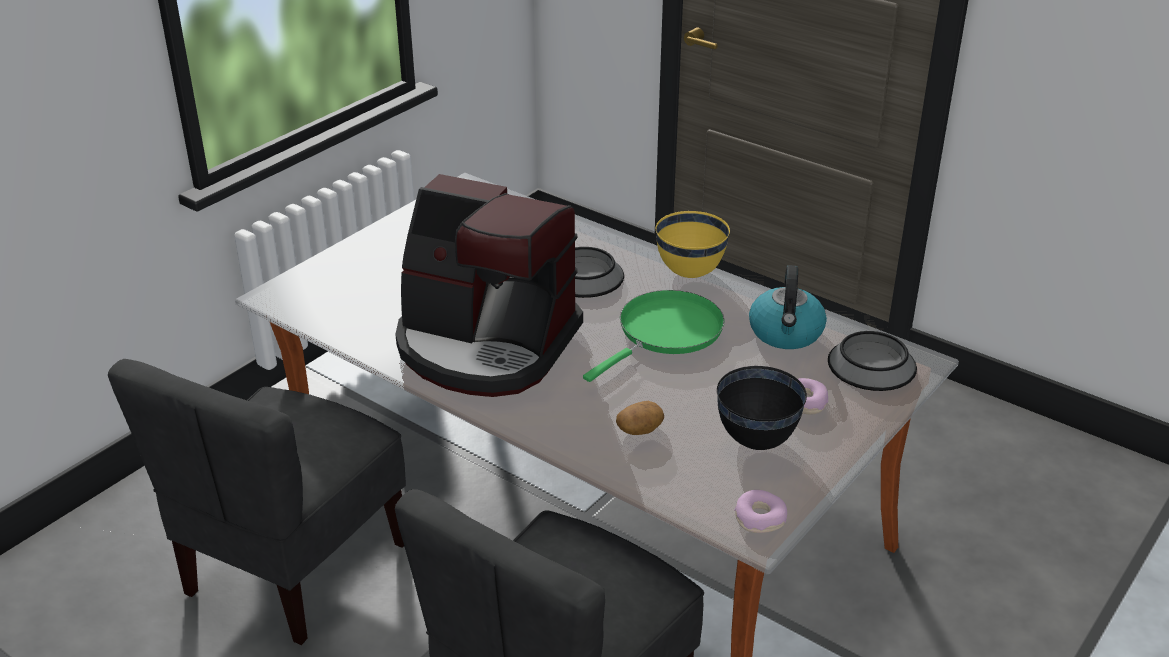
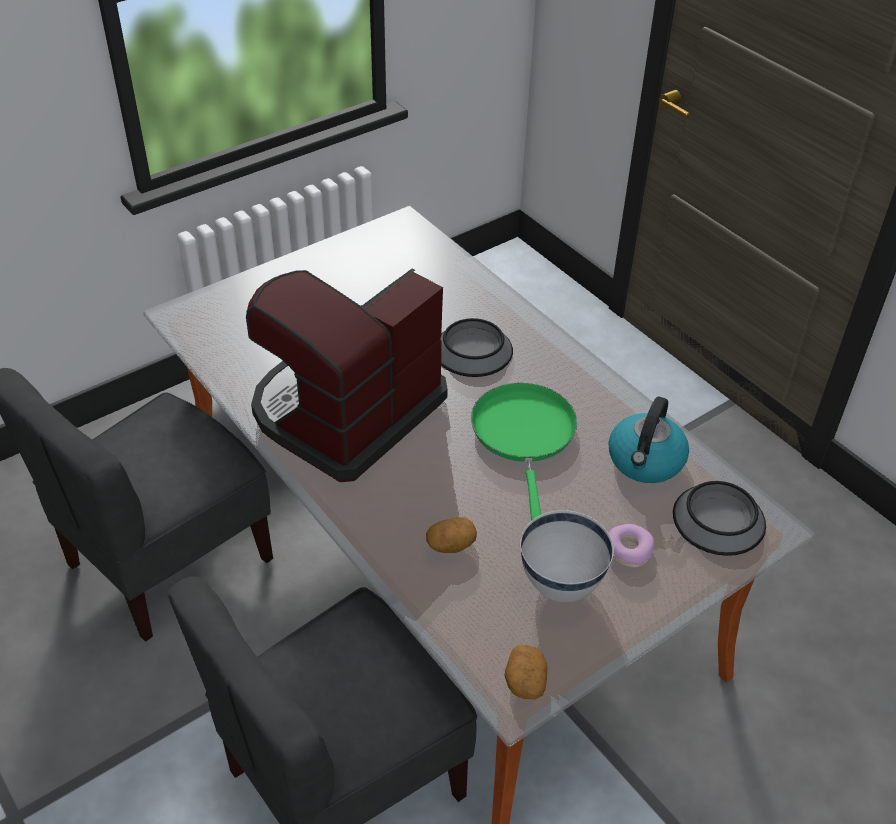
camera: 15 degrees right, 10 degrees up
(486, 345) = (345, 412): coffee machine -> coffee machine turned 90 degrees clockwise
(665, 333) = (524, 435): green frying pan -> green frying pan turned 60 degrees counterclockwise
(689, 272) = (578, 367): yellow bowl -> none
(756, 440) = (561, 584): black bowl -> white bowl
(760, 518) = (525, 680): donut -> potato

